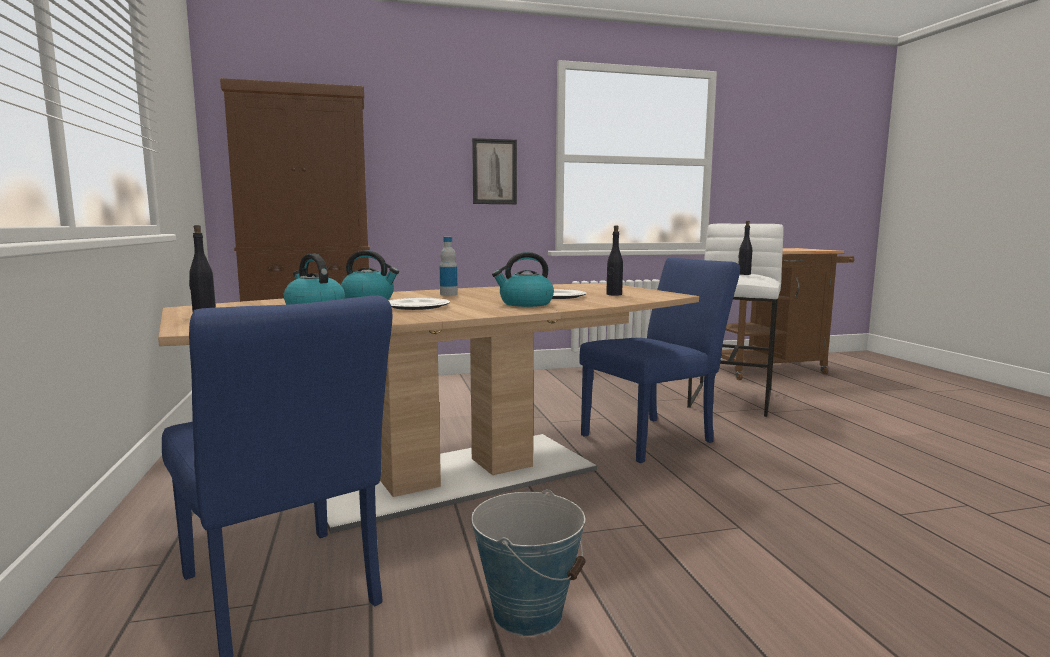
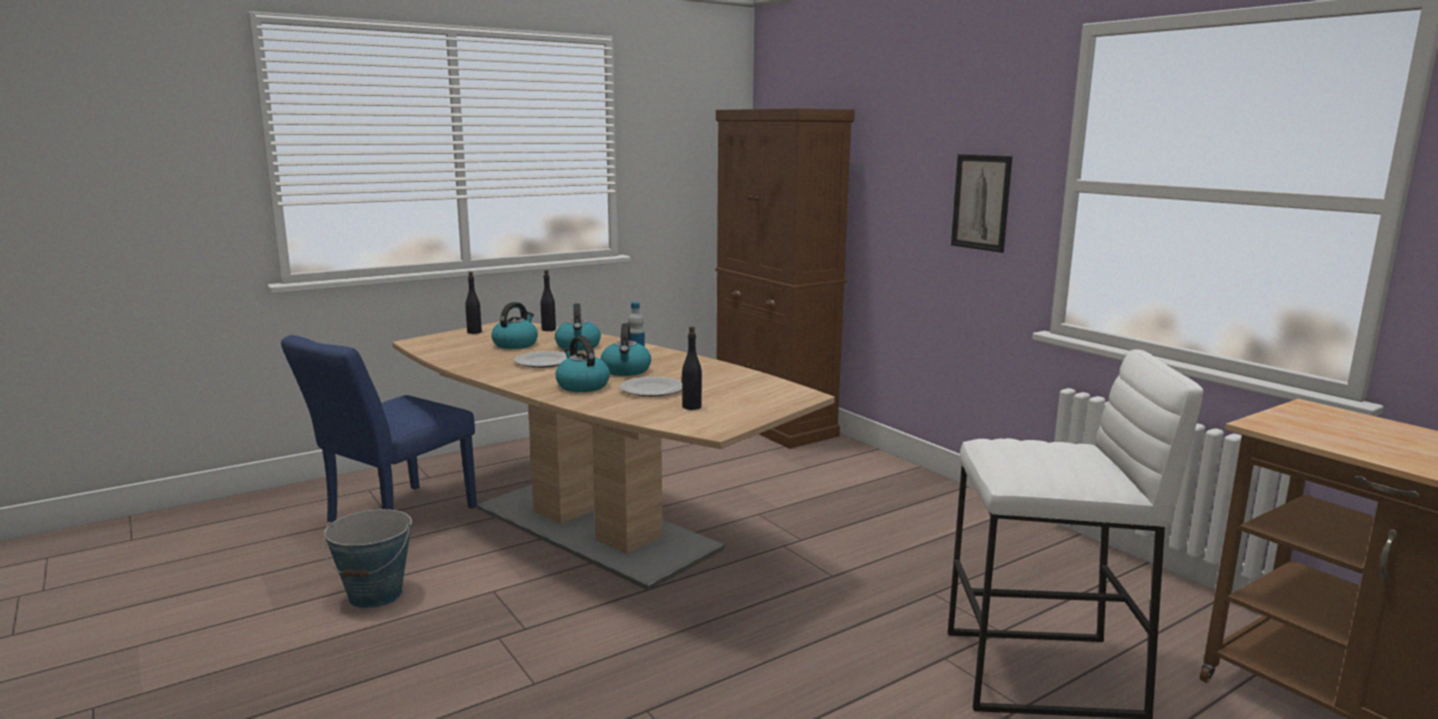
camera: 70 degrees right, 5 degrees up
(487, 297) = (626, 371): none -> kettle
(655, 437) = (783, 616): blue chair -> none
(744, 274) = (1028, 455): black bottle -> black bottle (548, 329)

